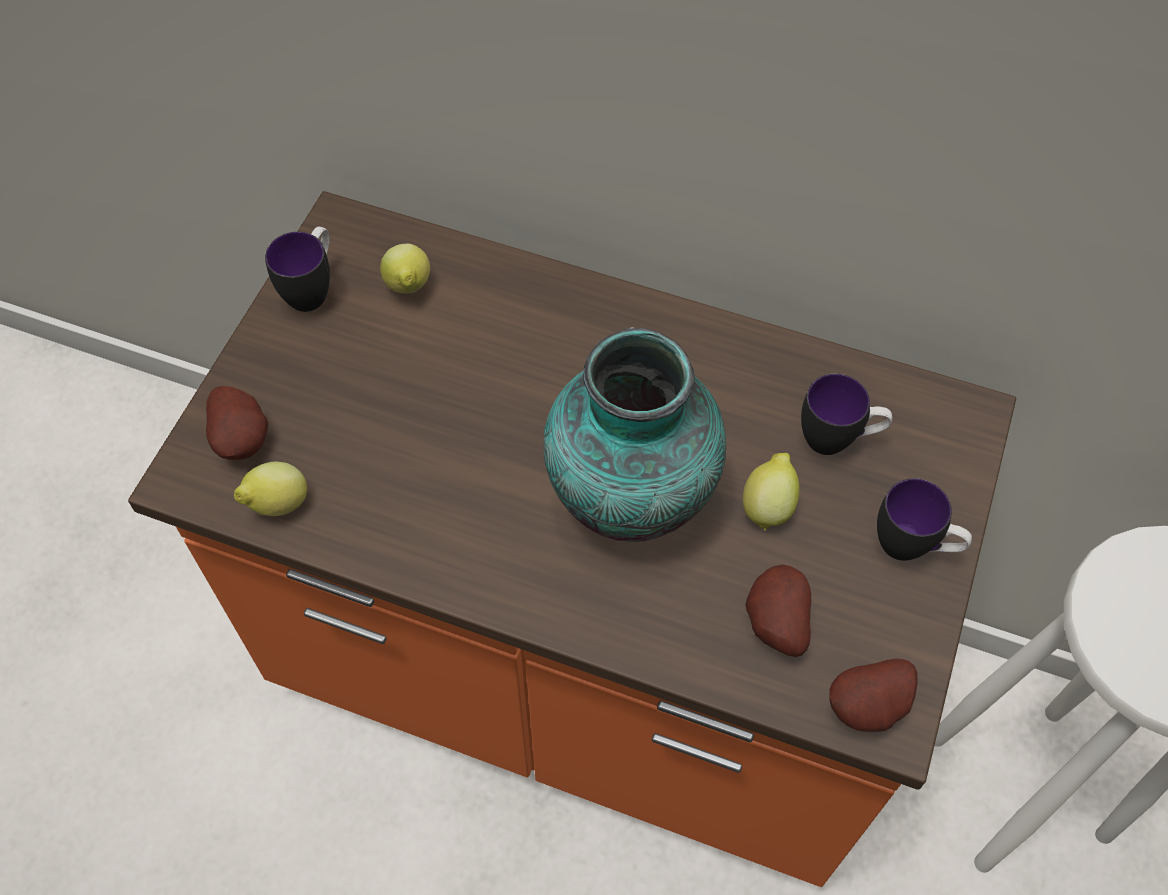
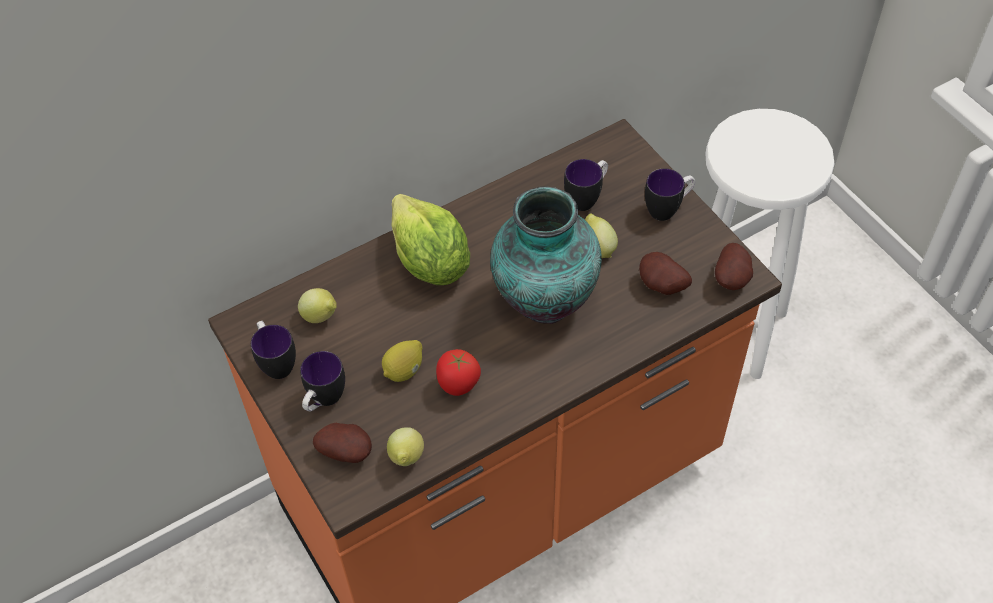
camera: 50 degrees left, 5 degrees down
(294, 369) = (323, 401): none -> mug
(399, 419) = (404, 370): none -> lemon
(422, 490) = (458, 386): none -> tomato
(578, 340) = (430, 263): none -> lettuce

